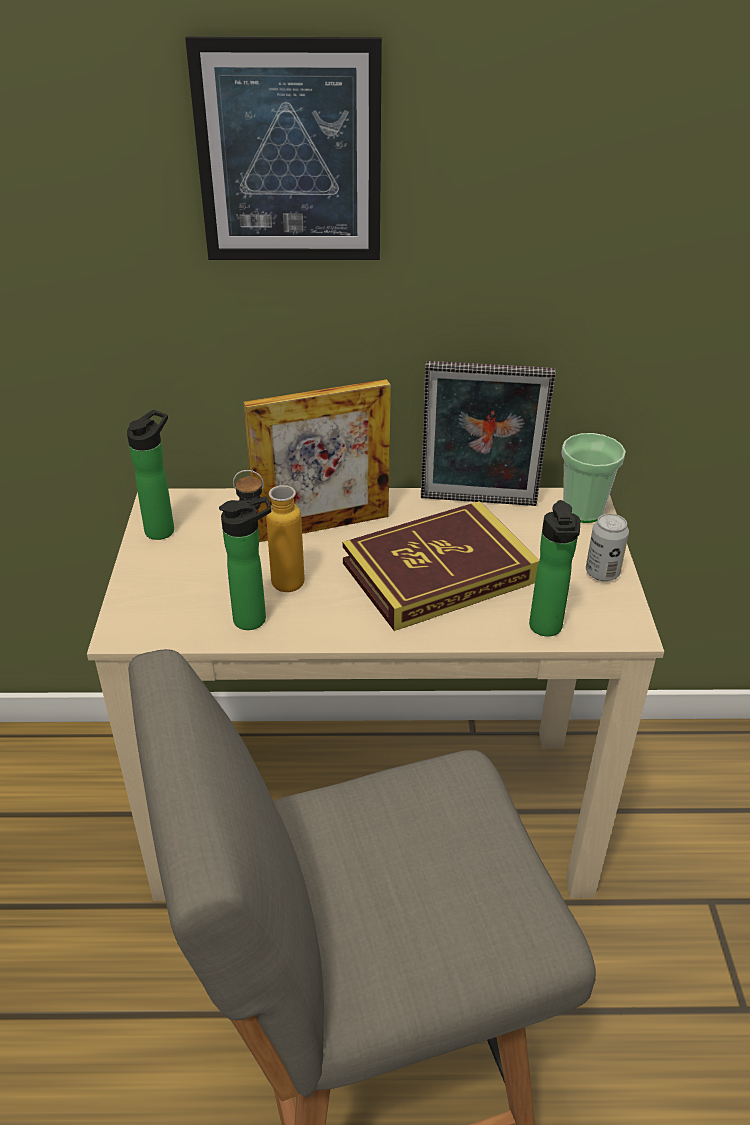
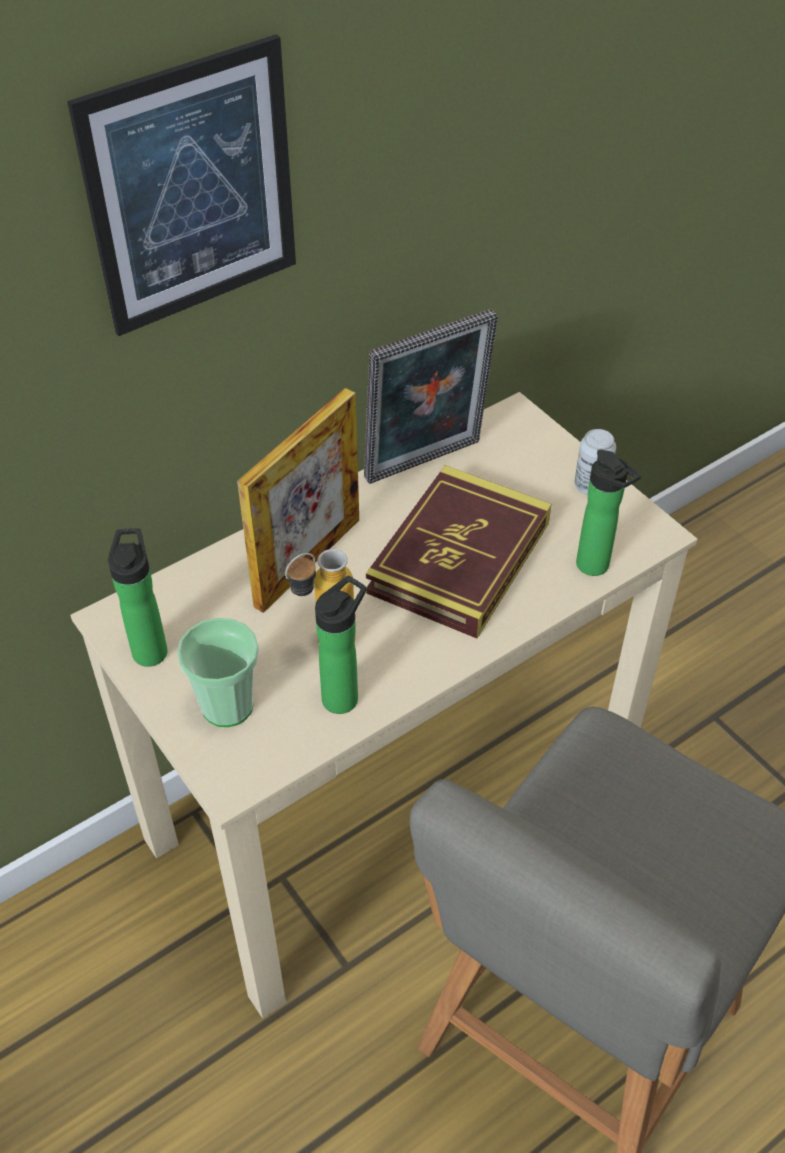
camera: 35 degrees left, 10 degrees up
(583, 511) = (522, 428): cup -> cup (227, 706)

